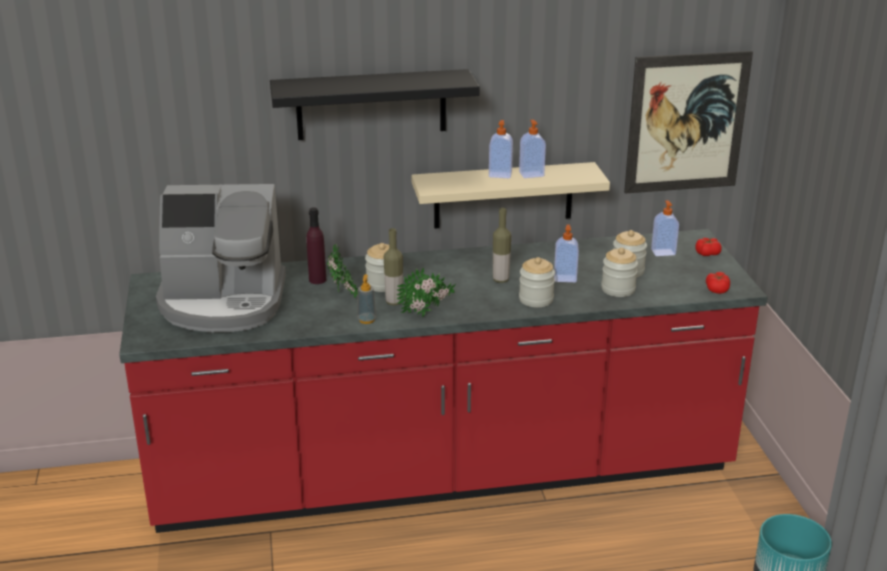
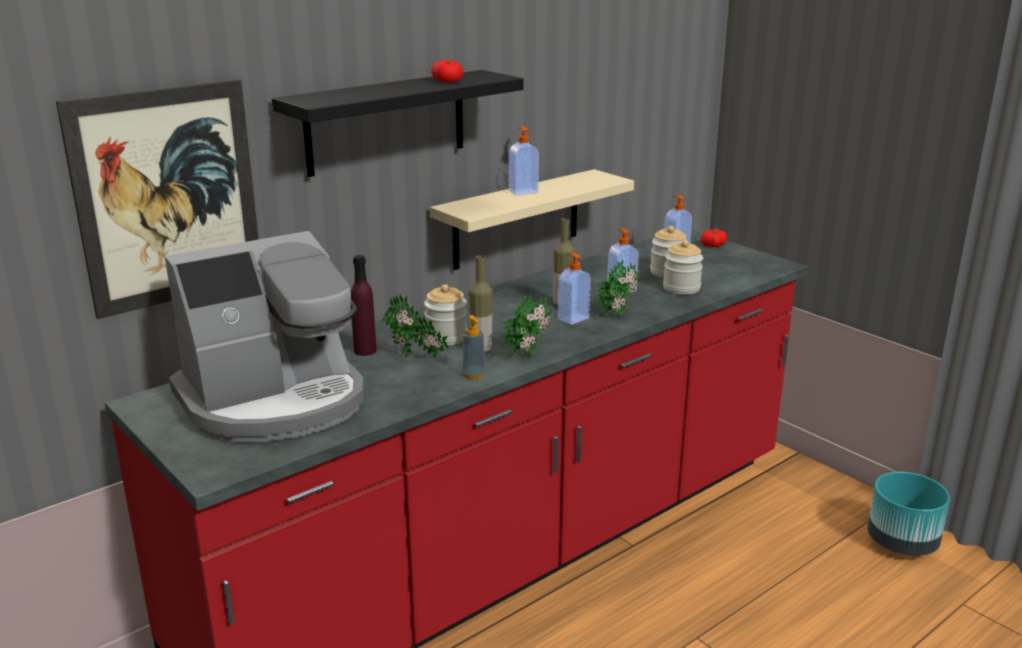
camera: 30 degrees left, 5 degrees down
(531, 174) = (552, 186): soap dispenser -> soap dispenser (572, 318)
(536, 299) = (620, 314): jar -> potted plant
(686, 123) = (664, 117): picture -> picture (168, 197)
(717, 289) = (762, 269): tomato -> tomato (447, 81)

